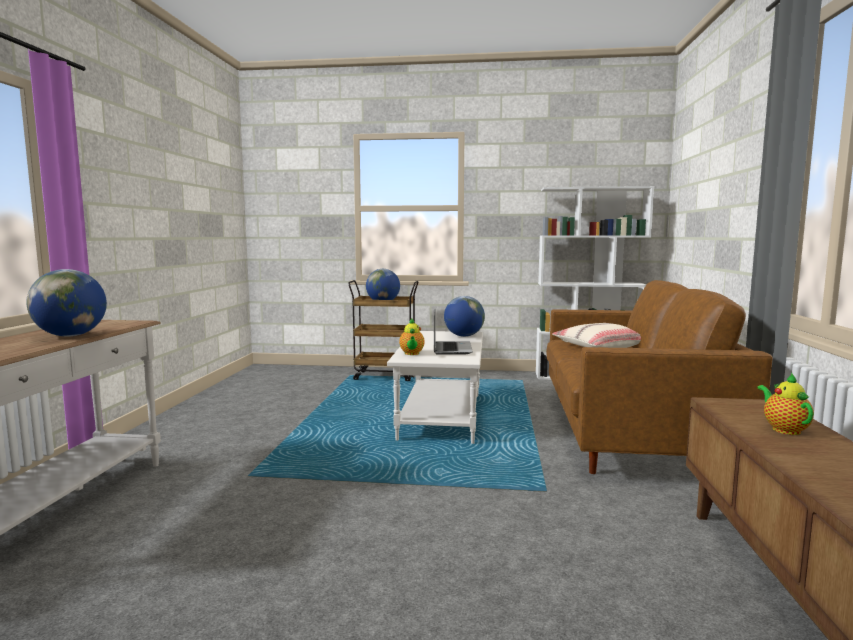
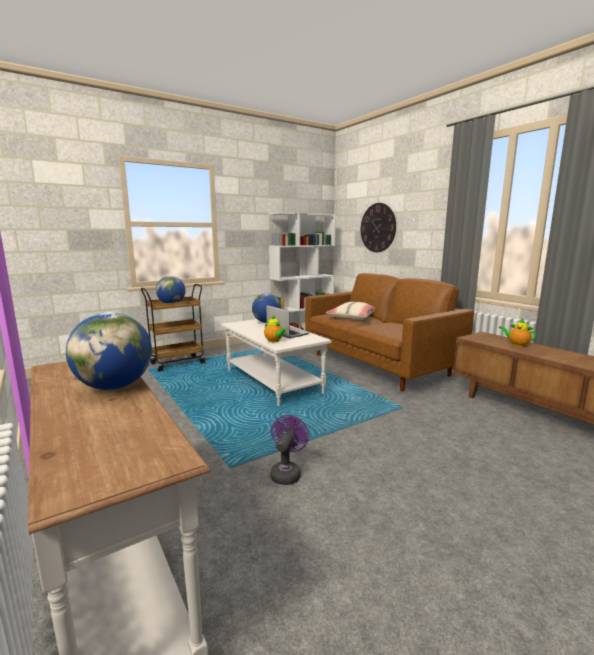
camera: 40 degrees left, 5 degrees up
(280, 499) = (287, 473): none -> purple fan
(705, 204) = (378, 228): none -> wall clock

